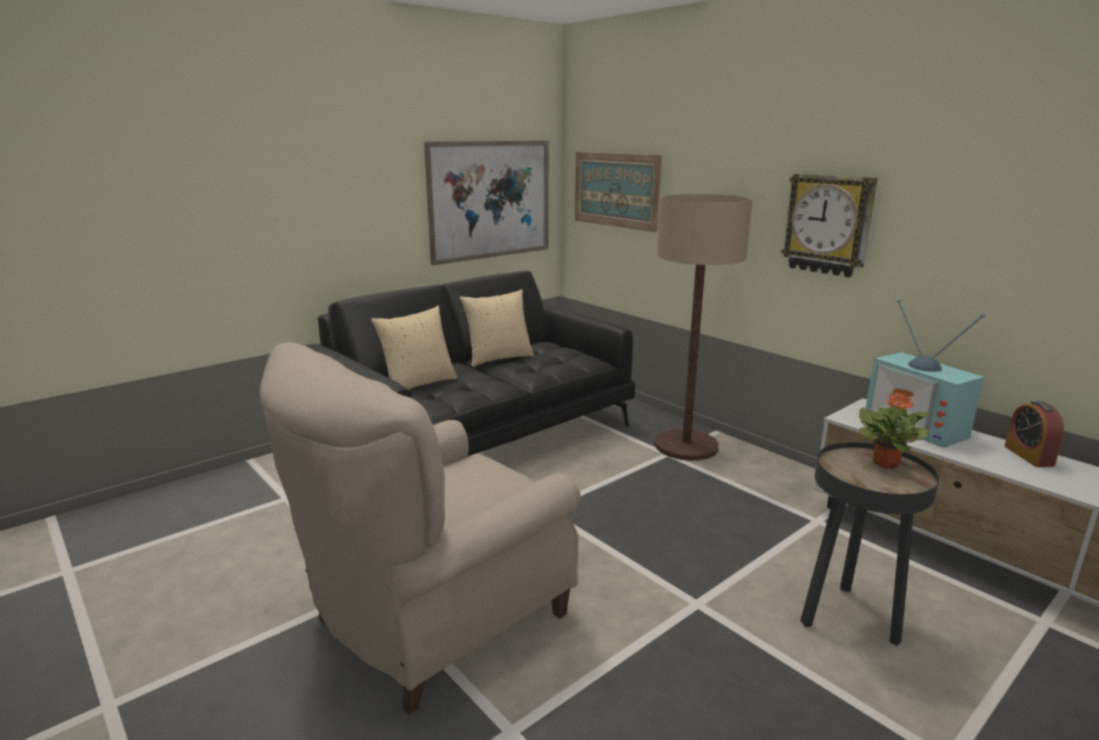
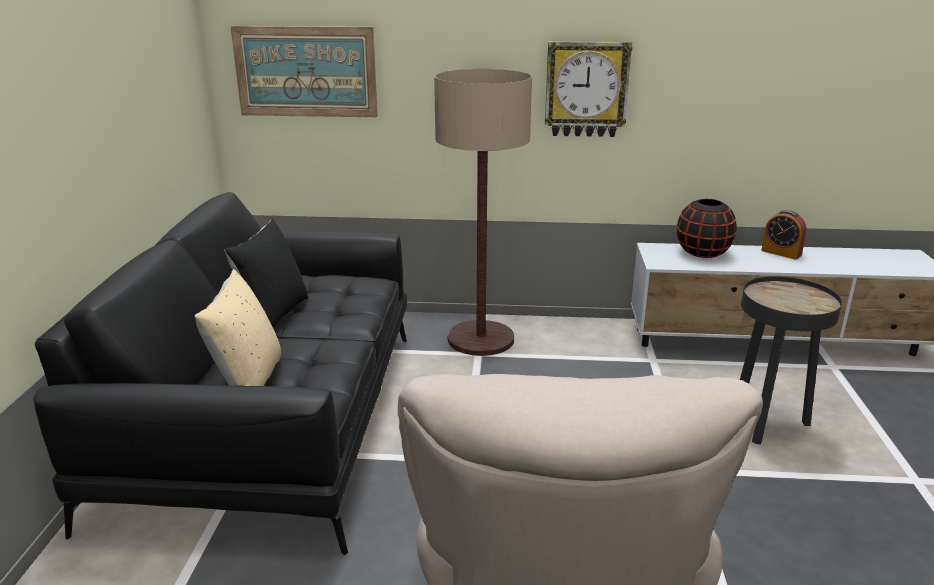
camera: 45 degrees left, 5 degrees up
(491, 200) = (157, 105): picture -> none
(498, 358) = (274, 314): beige pillow -> black pillow
(886, 463) = (784, 290): potted plant -> none
(919, 426) = (703, 253): television -> black vase

